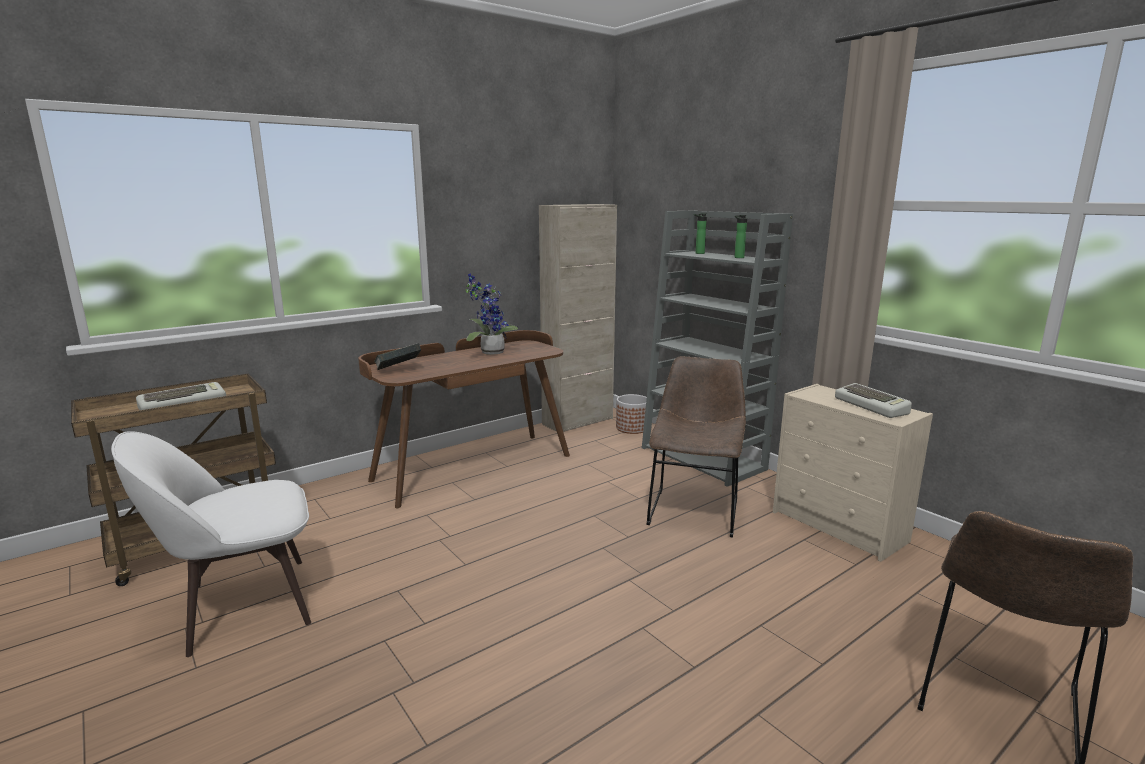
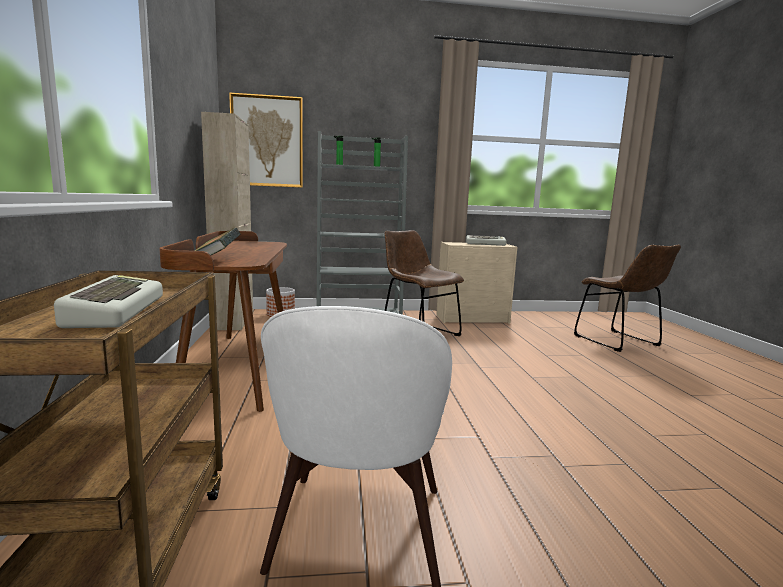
camera: 60 degrees left, 5 degrees down
(489, 352) = (234, 247): potted plant -> none
(647, 220) = (267, 141): none -> picture

